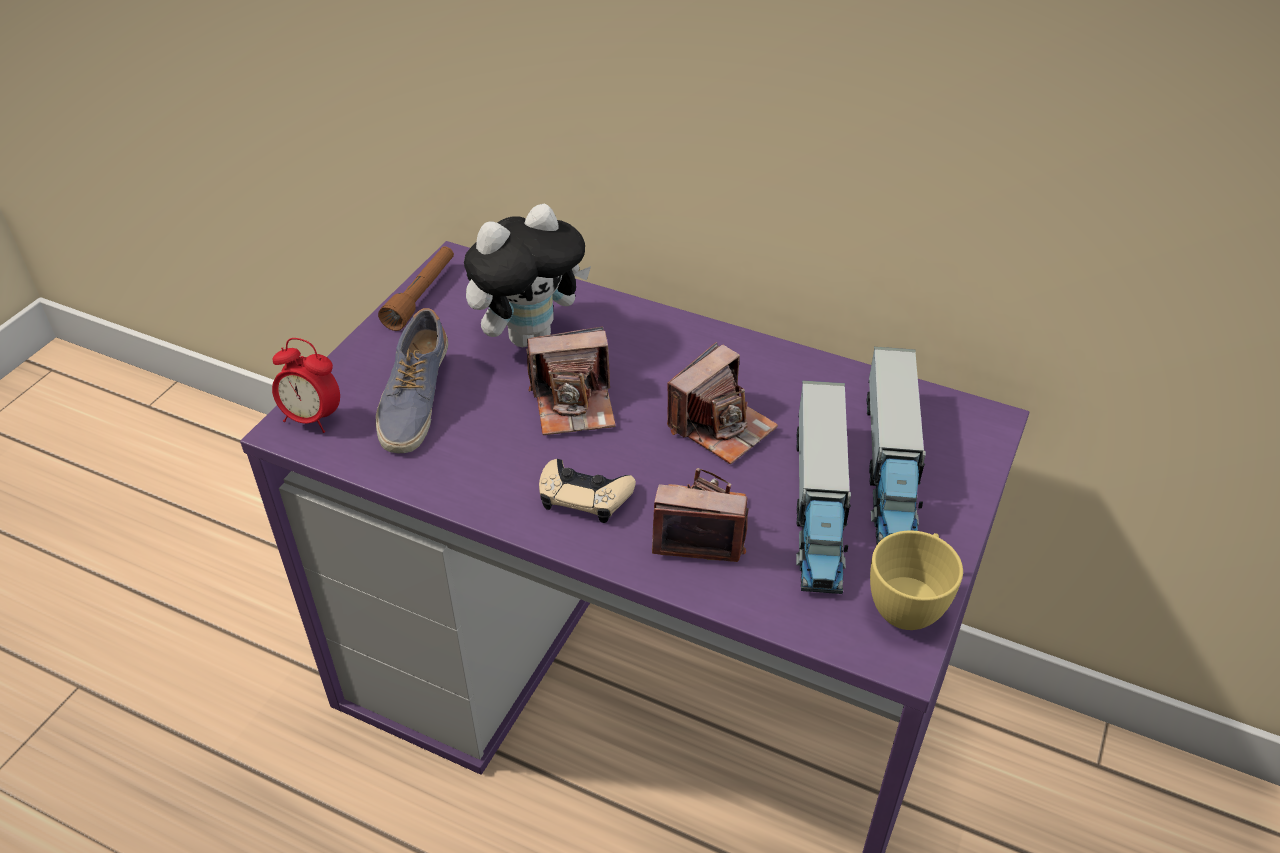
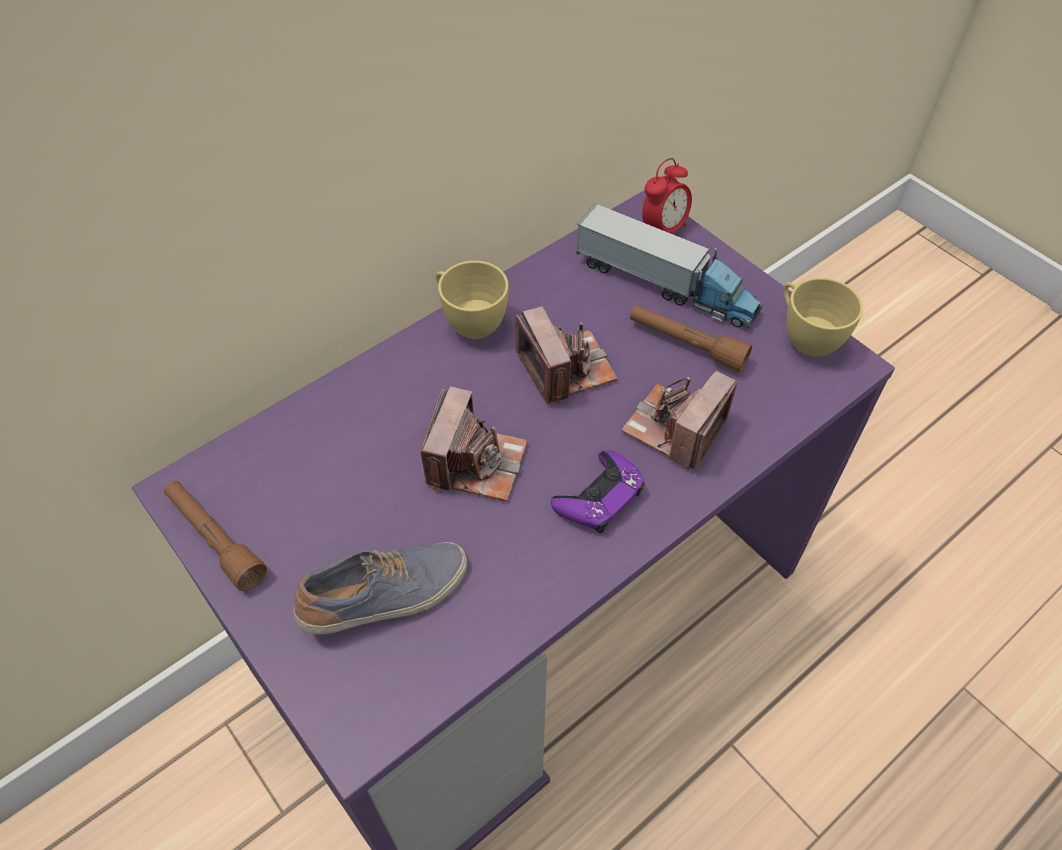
camera: 65 degrees left, 10 degrees up
(312, 418) = (354, 708): alarm clock -> alarm clock (663, 229)
(414, 401) = (387, 598): shoe -> shoe turned 60 degrees counterclockwise
(529, 334) = (350, 463): plush toy -> none
(584, 495) = (599, 497): beige game controller -> purple game controller
(731, 347) = (469, 321): none -> yellow cup
(819, 505) = (686, 344): toy truck -> brown flashlight

